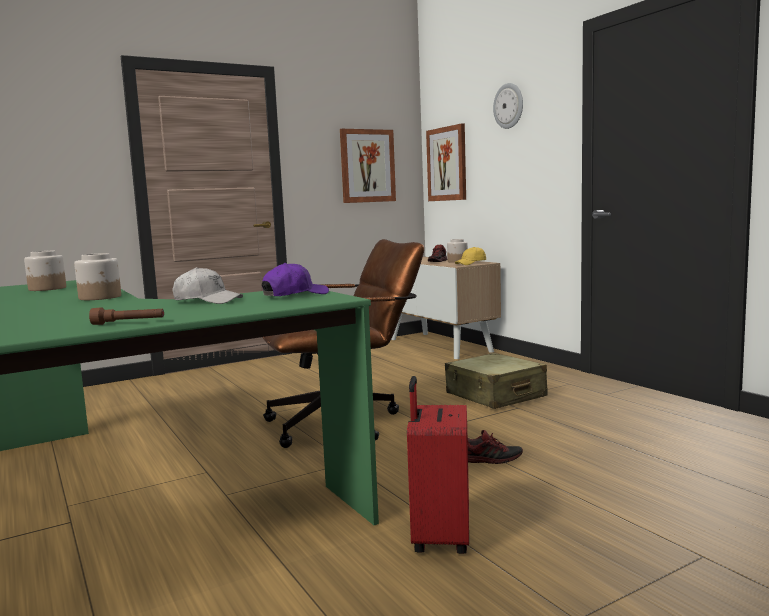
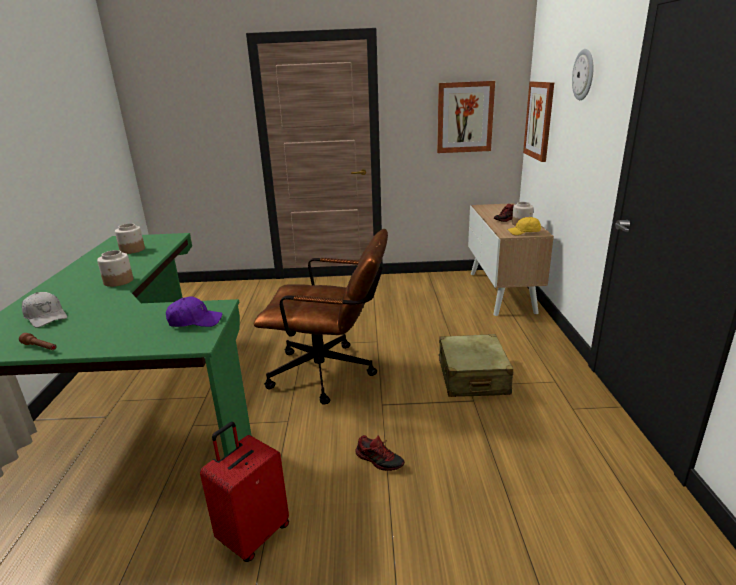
camera: 30 degrees right, 15 degrees up
(207, 300) = (141, 313): white cap -> white cap (46, 316)

